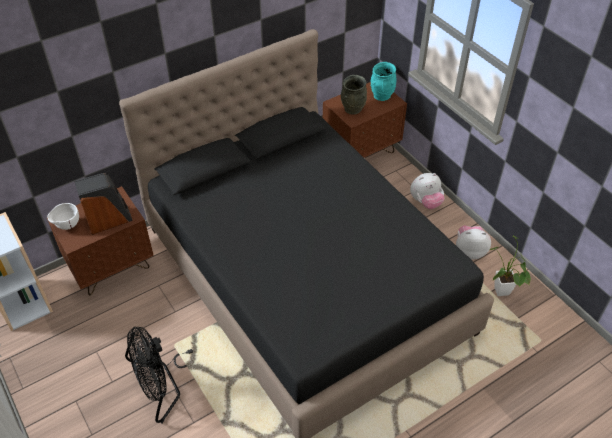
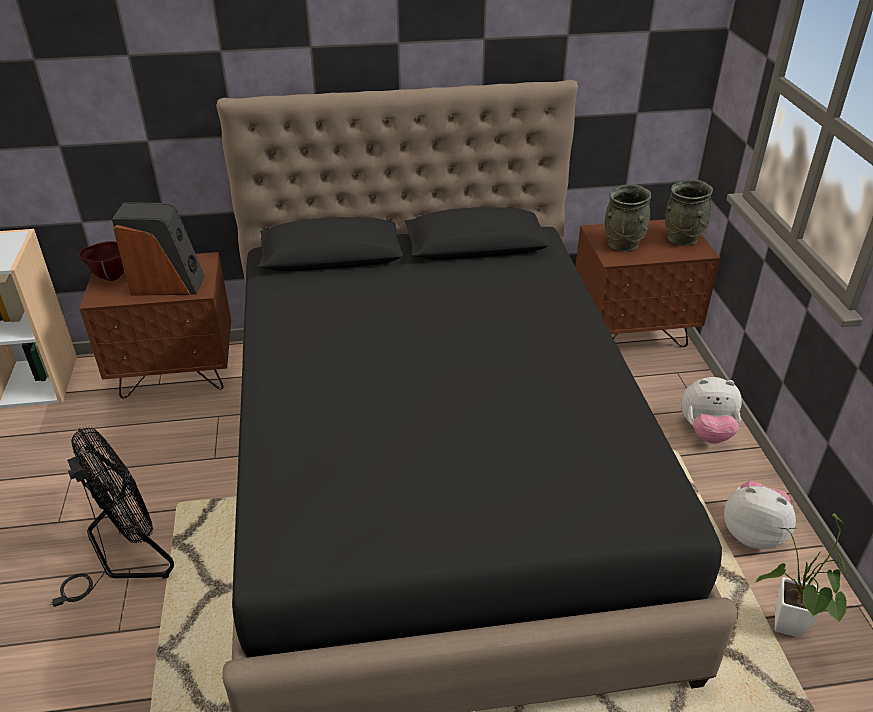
camera: 25 degrees right, 10 degrees down
(67, 226) = (110, 277): white bowl -> brown bowl
(160, 382) = (119, 549): black fan -> black fan turned 150 degrees clockwise
(381, 95) = (682, 238): turquoise vase -> grey vase

